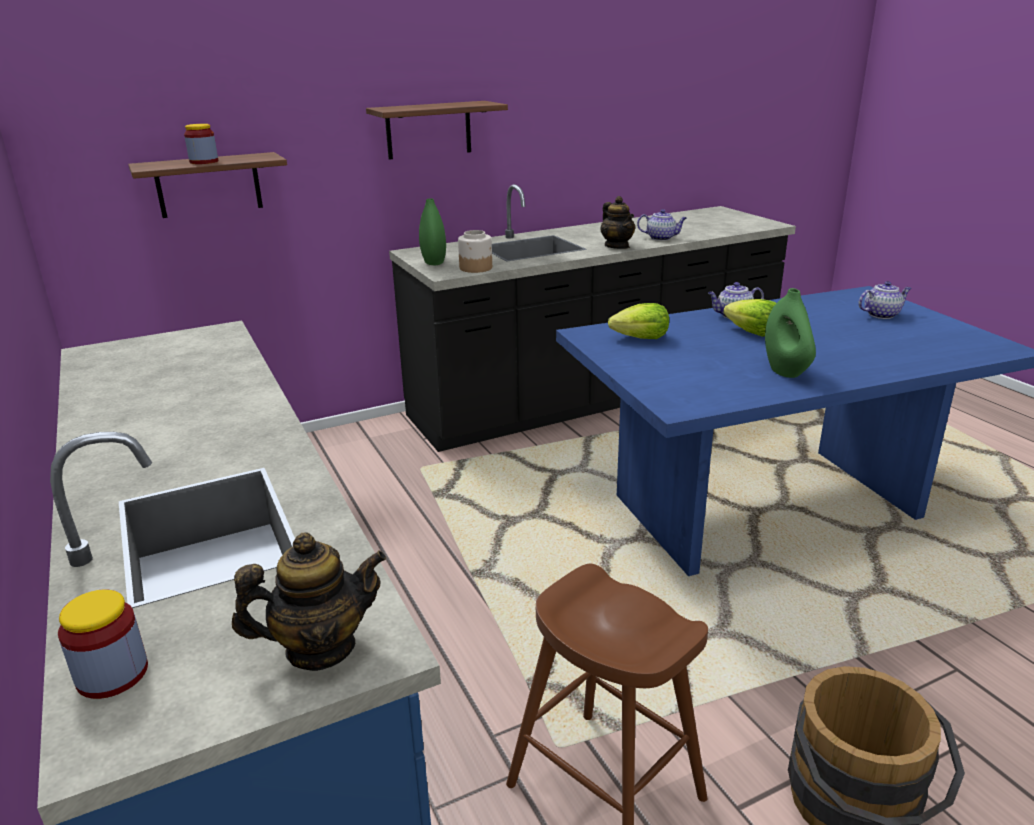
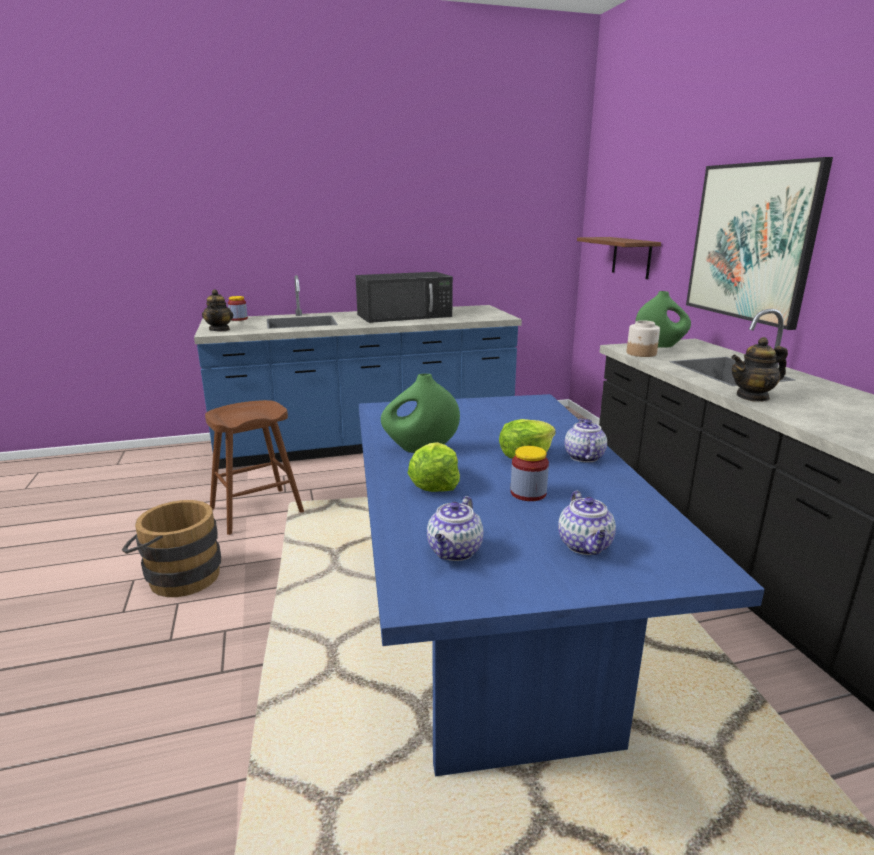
camera: 100 degrees right, 5 degrees down
(165, 409) = (405, 315): none -> black microwave
(204, 162) = (611, 239): jar -> jar (528, 493)
(428, 130) = (751, 242): shelf -> picture
(641, 338) = (521, 414): lettuce -> lettuce (434, 484)
(661, 238) = (817, 419): teapot -> teapot (455, 552)

